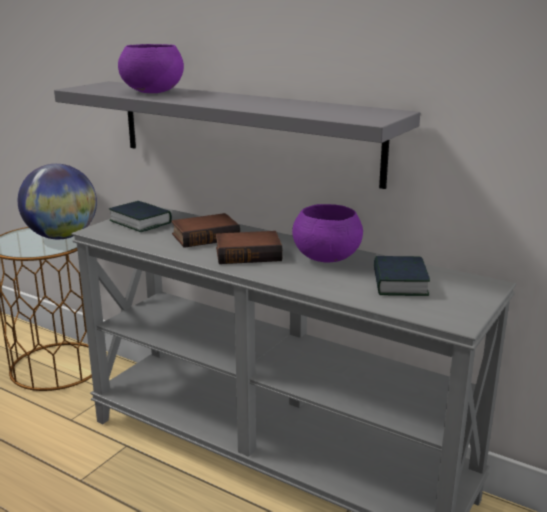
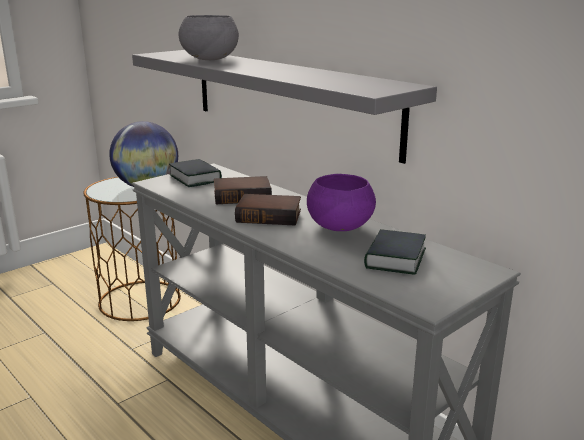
camera: 15 degrees right, 0 degrees up
(153, 92) = (210, 59): purple bowl -> grey bowl

